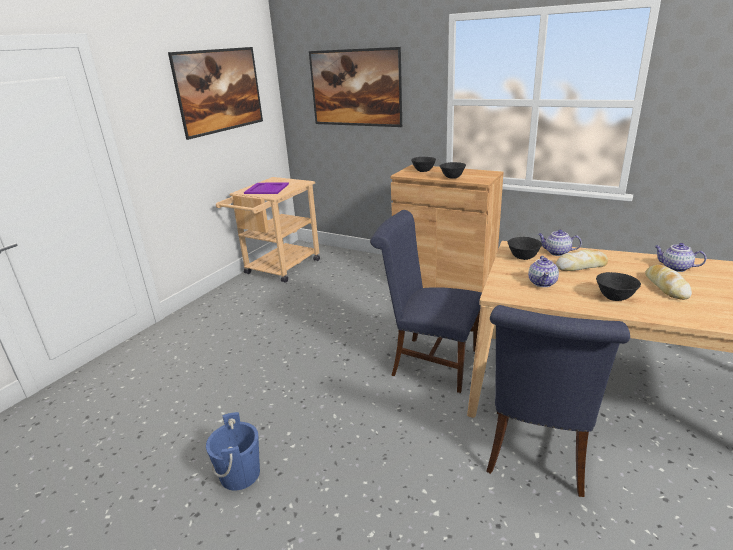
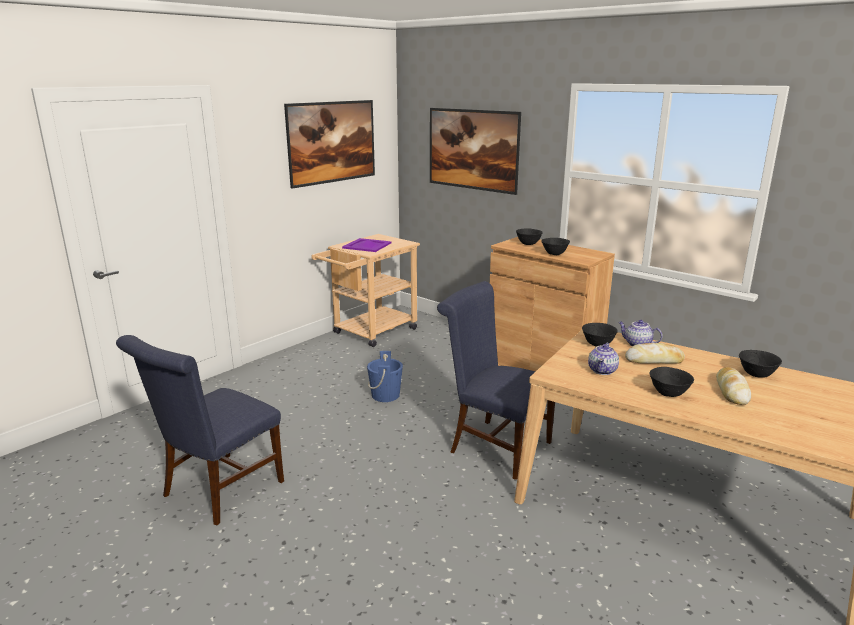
camera: 10 degrees right, 5 degrees down
(240, 474) = (275, 514): blue bucket -> blue bucket (385, 395)
(537, 455) = (571, 549): blue chair -> blue chair (217, 491)
(675, 268) = (756, 375): teapot -> black bowl

